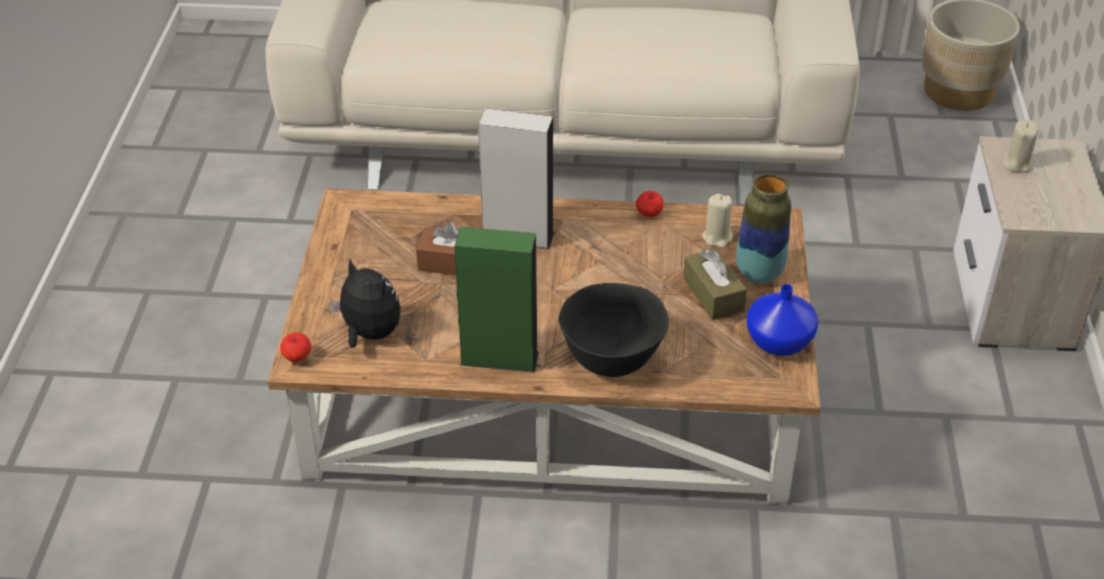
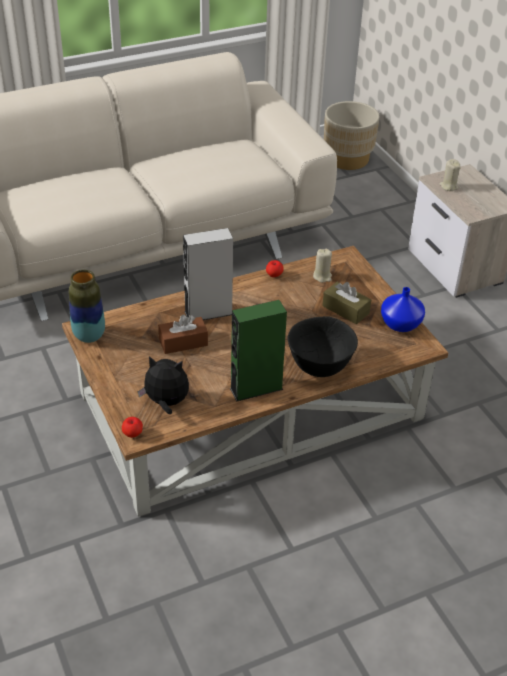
camera: 30 degrees left, 0 degrees up
(759, 273) = (360, 289): vase -> vase (89, 335)

